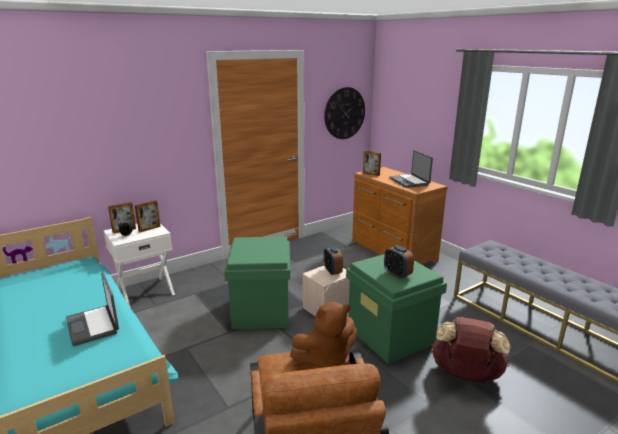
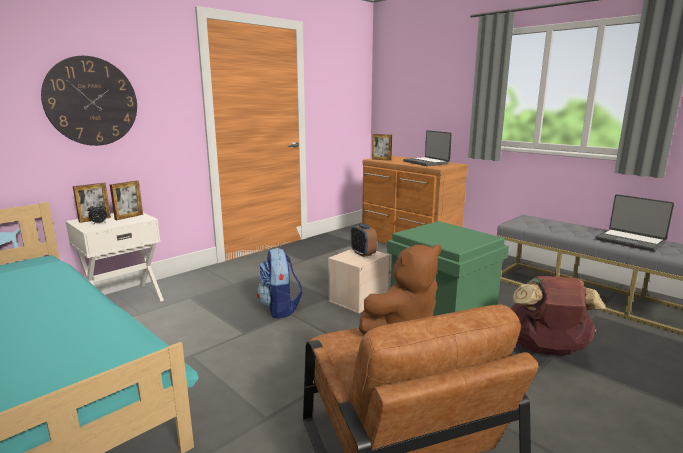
camera: 10 degrees left, 5 degrees down
(94, 325) = (62, 322): laptop -> laptop (630, 241)
(262, 311) = (280, 309): green storage box -> backpack
(344, 113) = (345, 99): wall clock -> wall clock (91, 101)
(397, 274) = (452, 239): alarm clock -> none

